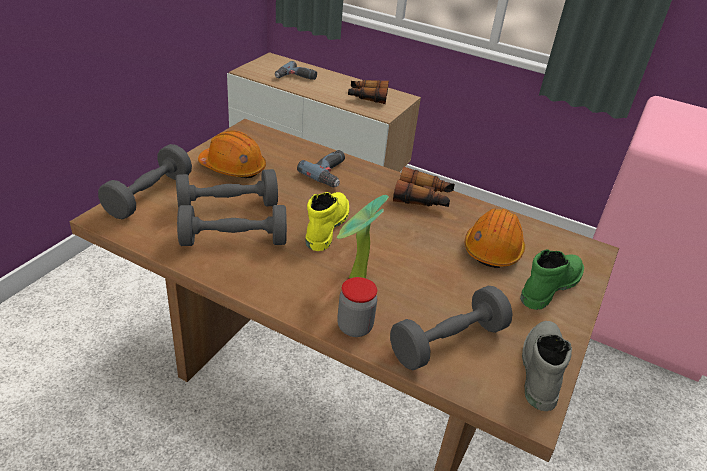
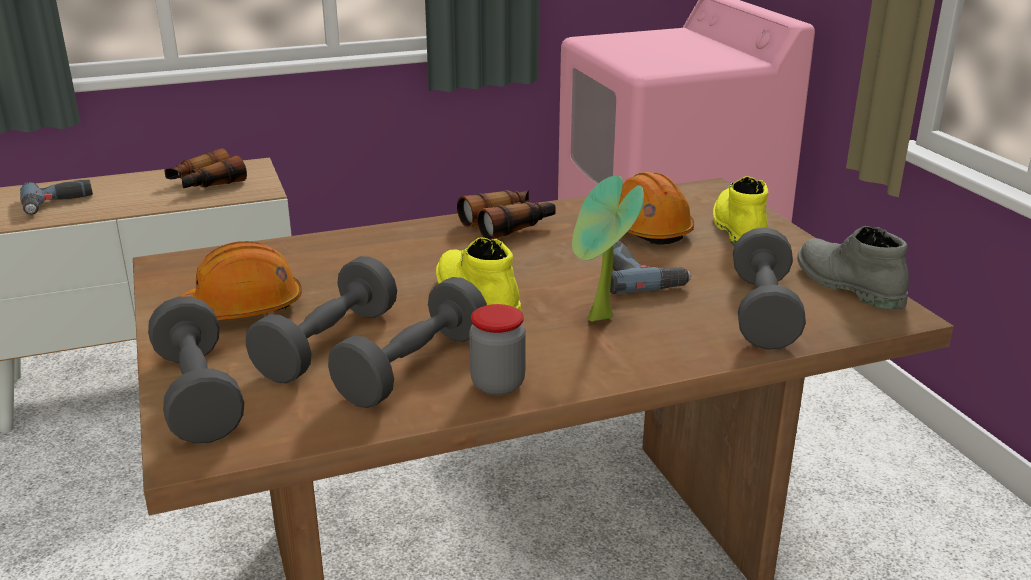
camera: 45 degrees left, 10 degrees down
(331, 173) = (372, 253): power drill -> power drill (640, 276)
(354, 327) = (681, 352): jar -> jar (497, 384)
(549, 286) = (737, 230): green boot -> yellow boot

